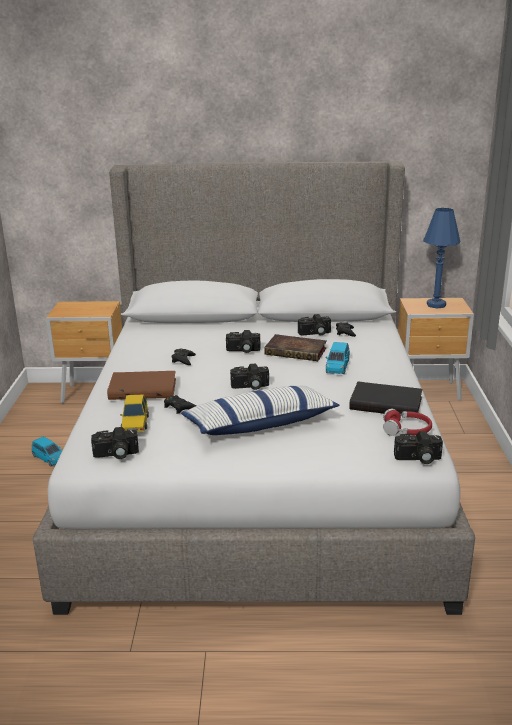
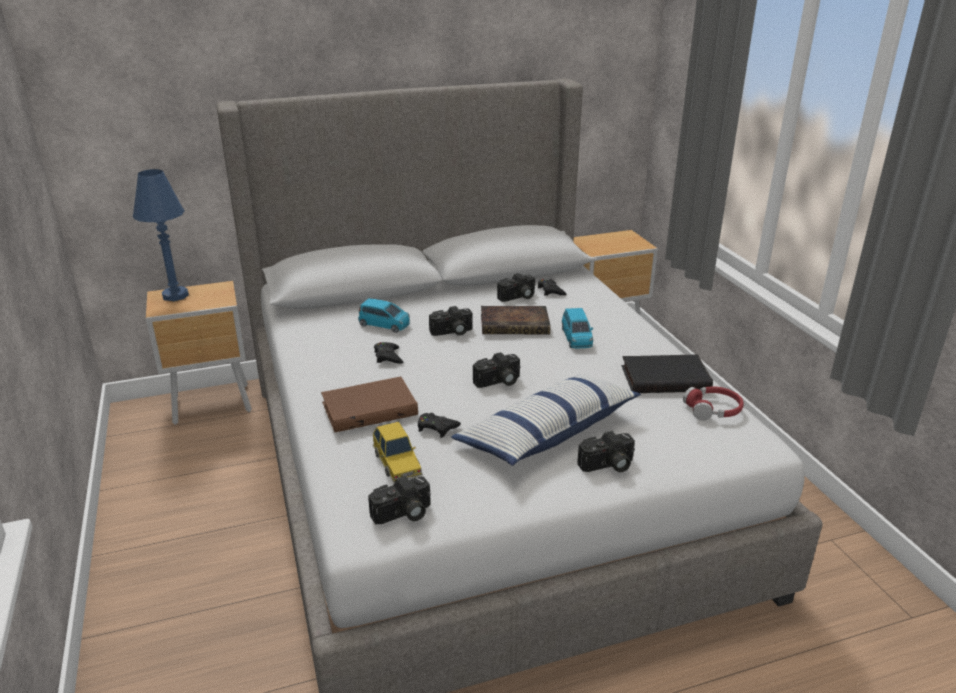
camera: 20 degrees left, 5 degrees up
(49, 458) = (201, 507): blue toy car -> blue toy car (384, 325)
(418, 459) = (753, 446): camera -> camera (607, 466)
(436, 305) = (611, 242): blue table lamp -> blue table lamp (175, 295)

